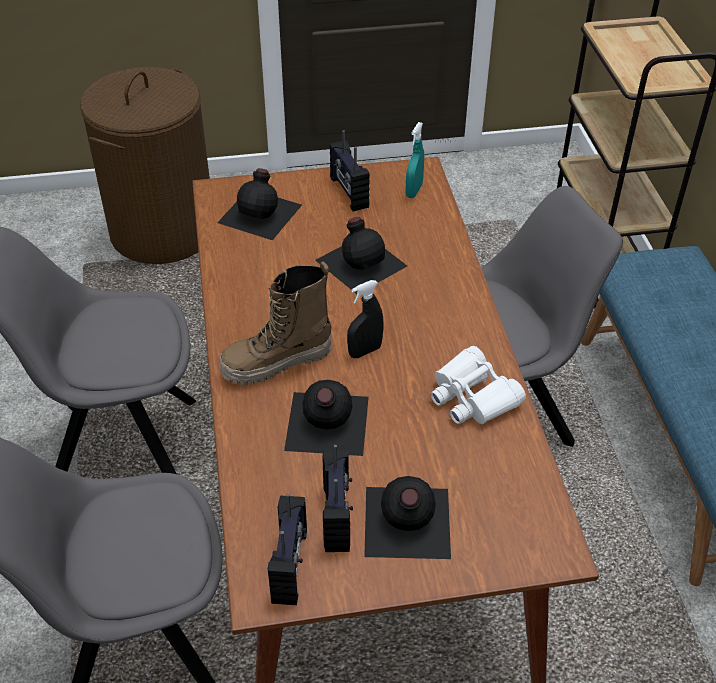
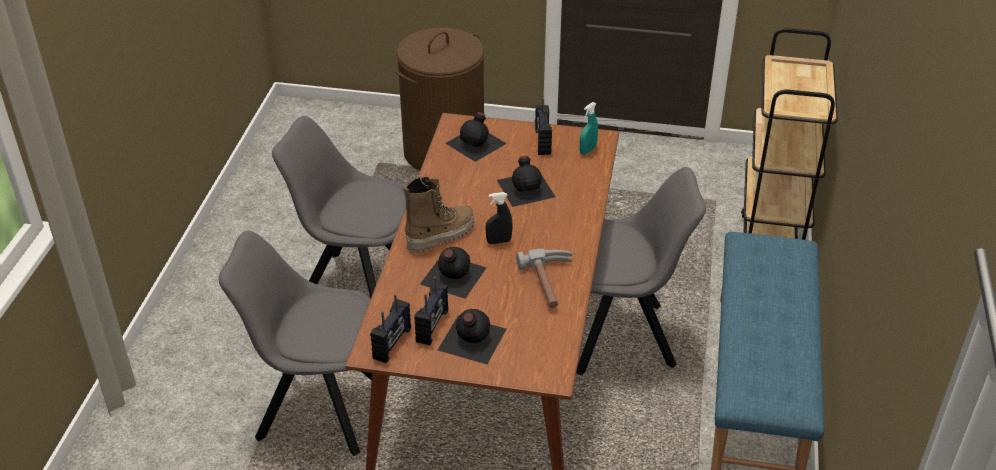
camera: 20 degrees right, 5 degrees down
(277, 363) = (440, 235): boot -> boot turned 150 degrees clockwise
(472, 397) = (552, 283): white binoculars -> hammer

